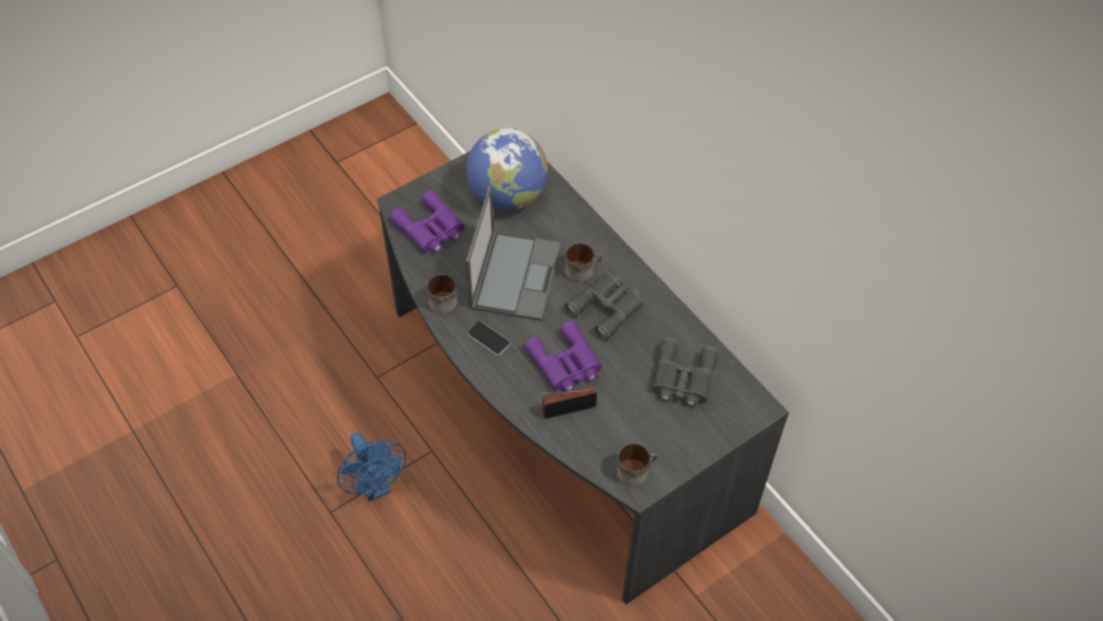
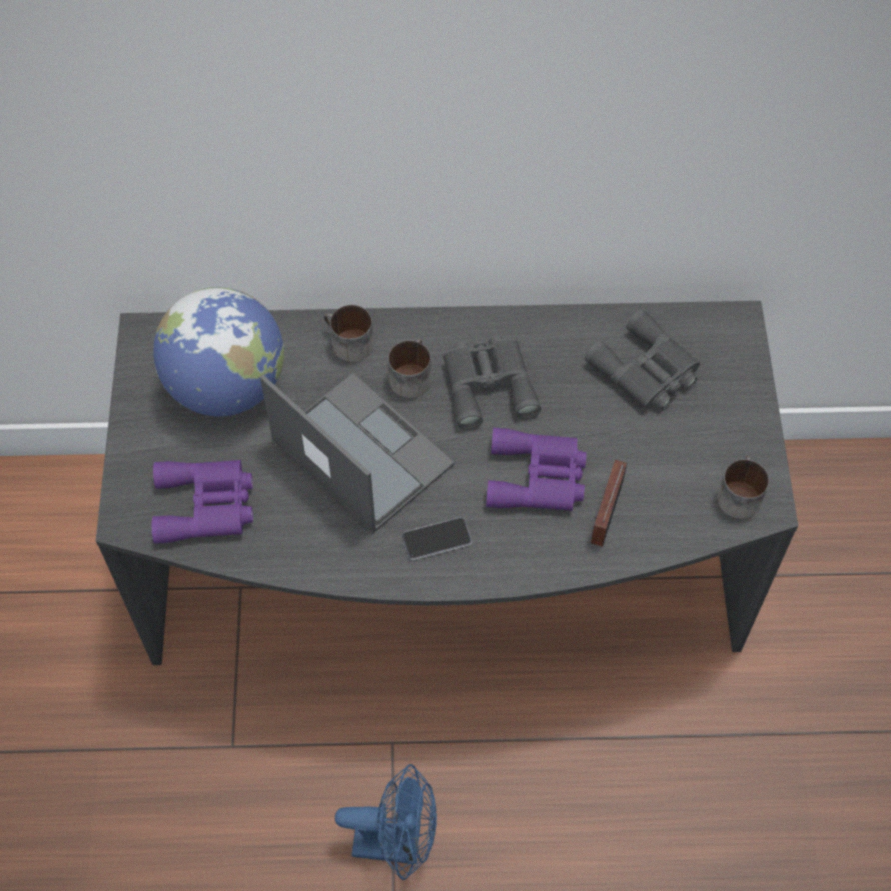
camera: 55 degrees left, 5 degrees up
(441, 299) = (332, 557): mug -> mug (347, 343)

